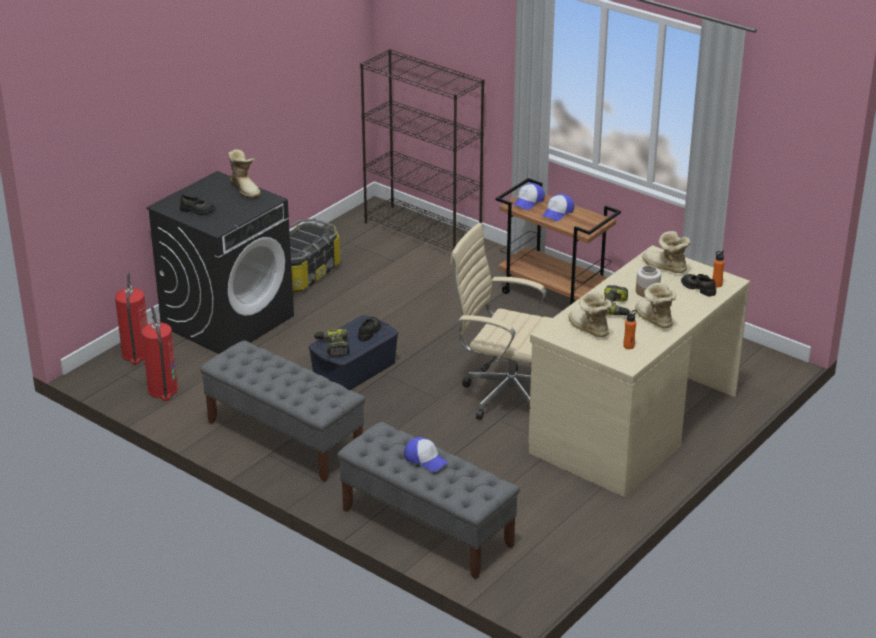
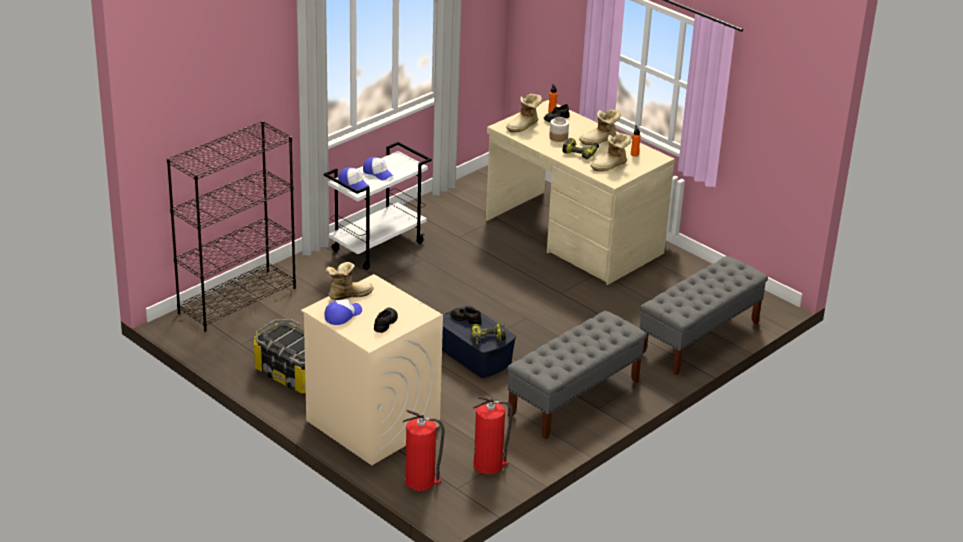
camera: 85 degrees left, 0 degrees up
(228, 320) = (372, 423): black washing machine -> beige washing machine
(425, 459) = (698, 287): cap -> cap (342, 315)
(505, 396) = (527, 286): beige office chair -> none
(555, 296) = (378, 246): brown cart -> white cart

